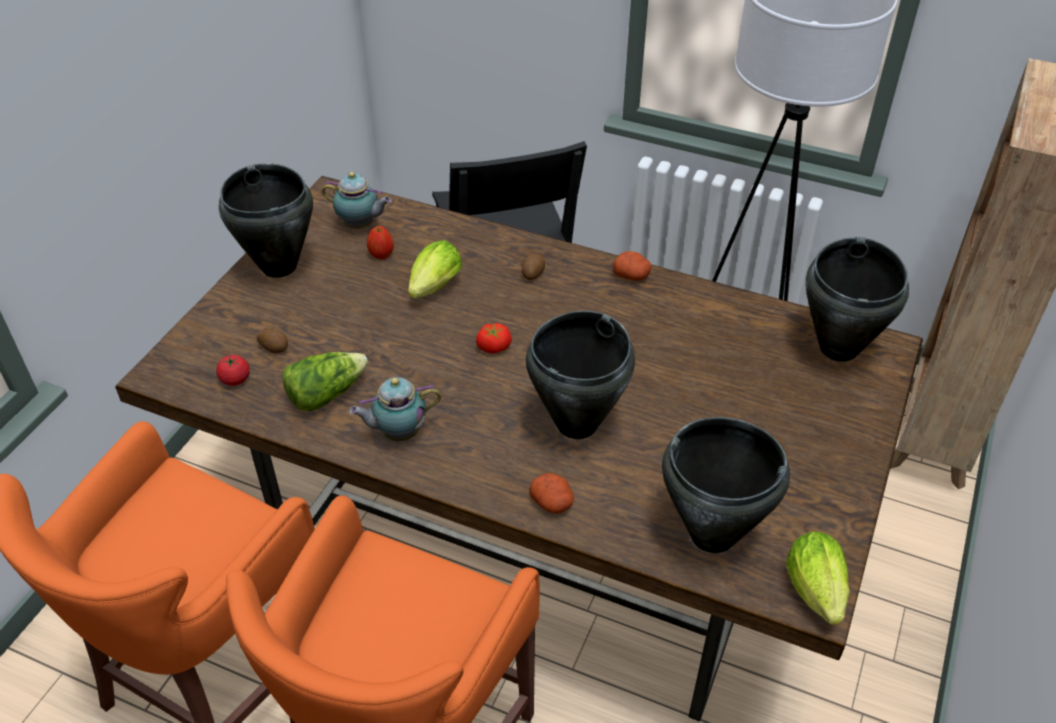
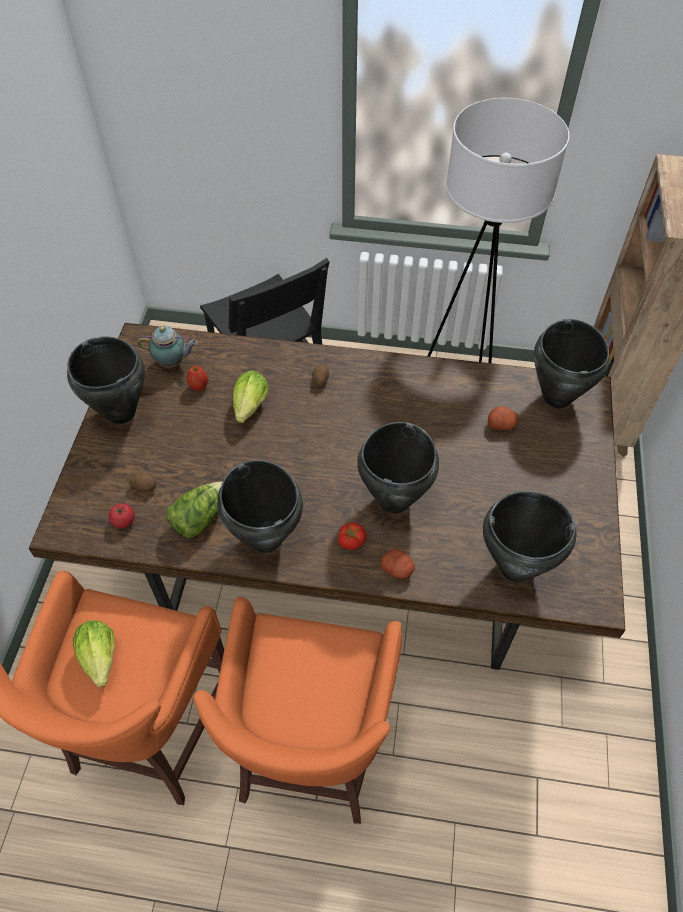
camera: 15 degrees left, 10 degrees up
(398, 433) = (266, 538): teapot -> black cooking pot
(493, 346) = (312, 448): tomato -> tomato (351, 540)
(632, 275) = (394, 366): potato -> potato (501, 424)
(817, 595) = (597, 597): lettuce -> lettuce (101, 661)

